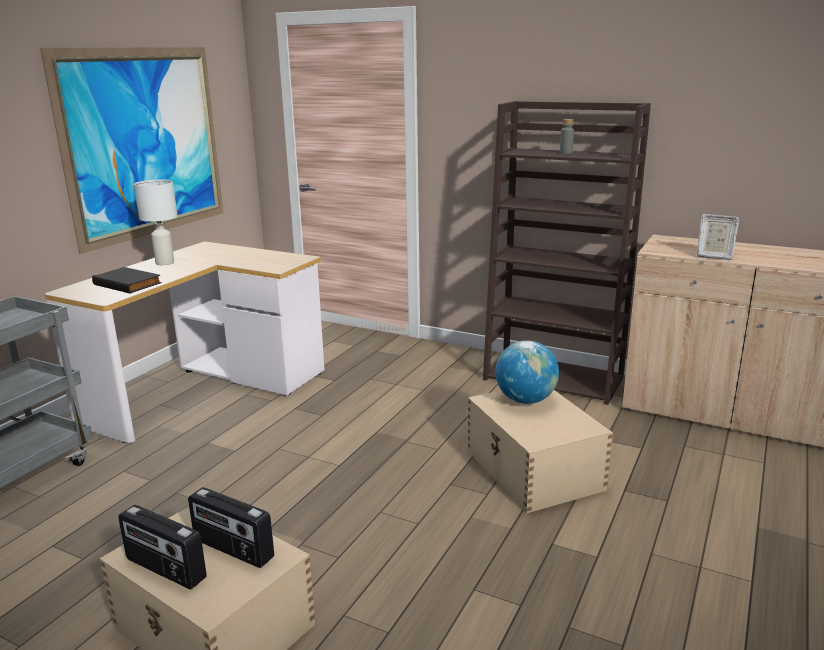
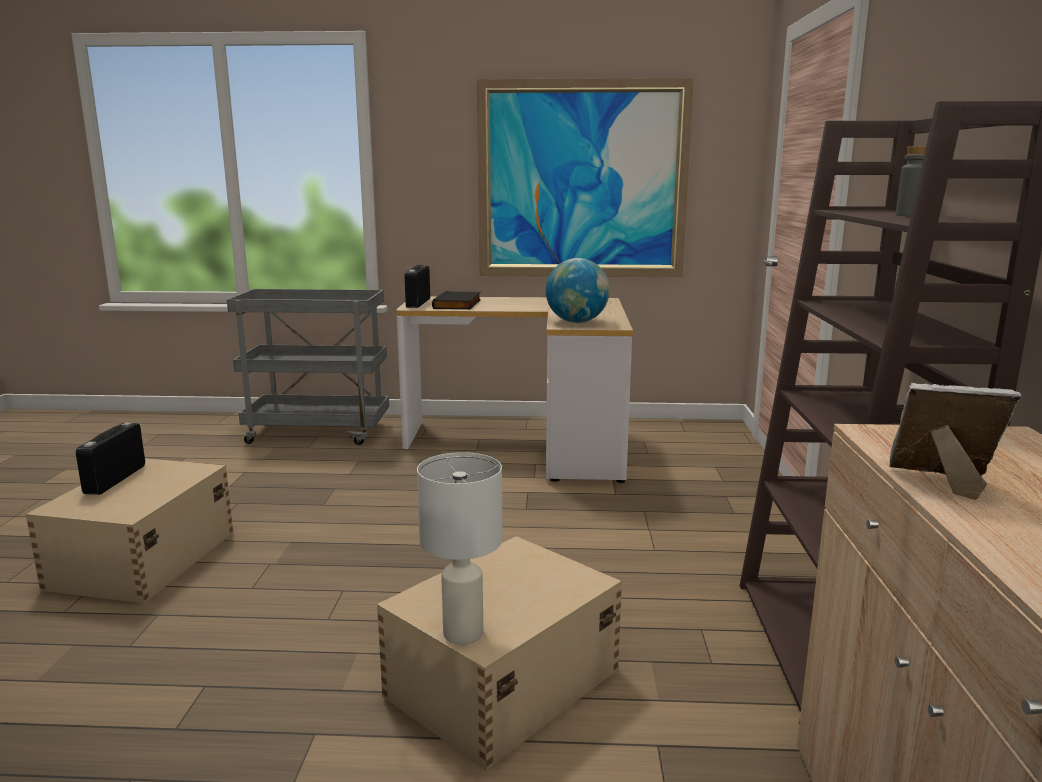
camera: 65 degrees right, 5 degrees down
(165, 262) = (530, 301): white table lamp -> white table lamp (464, 633)
(232, 549) = (141, 494): radio -> radio (417, 303)
(525, 400) = (540, 576): globe -> globe (576, 322)
(713, 256) = (941, 483): picture frame -> picture frame turned 105 degrees clockwise

